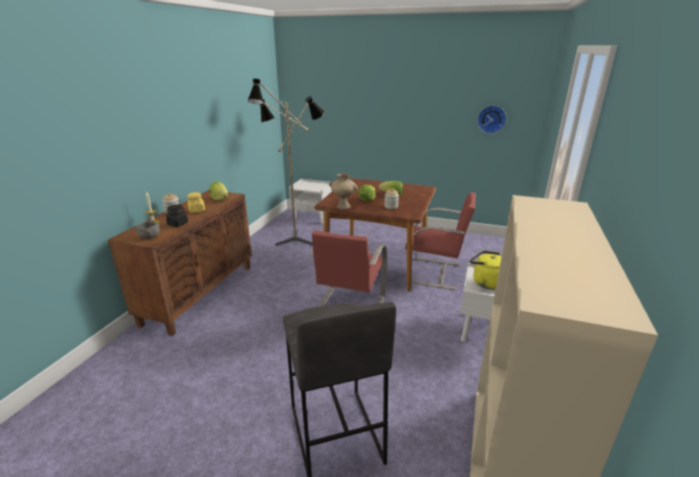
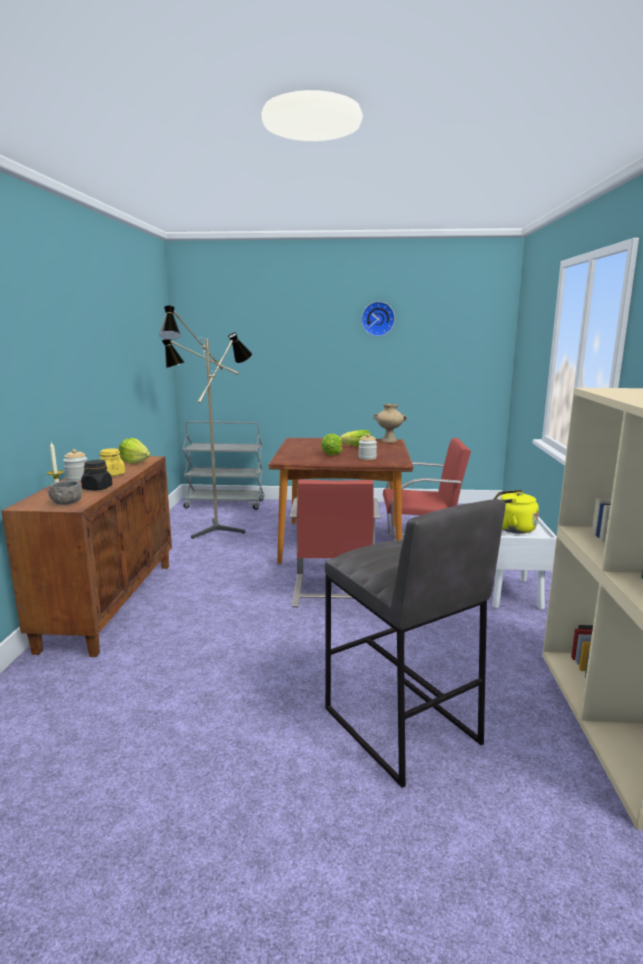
camera: 15 degrees left, 10 degrees down
(312, 217) = (226, 504): white nightstand -> grey cart
(344, 206) = (308, 461): beige vase -> beige vase (389, 441)
(491, 119) = (451, 359): wall clock -> wall clock (378, 319)

